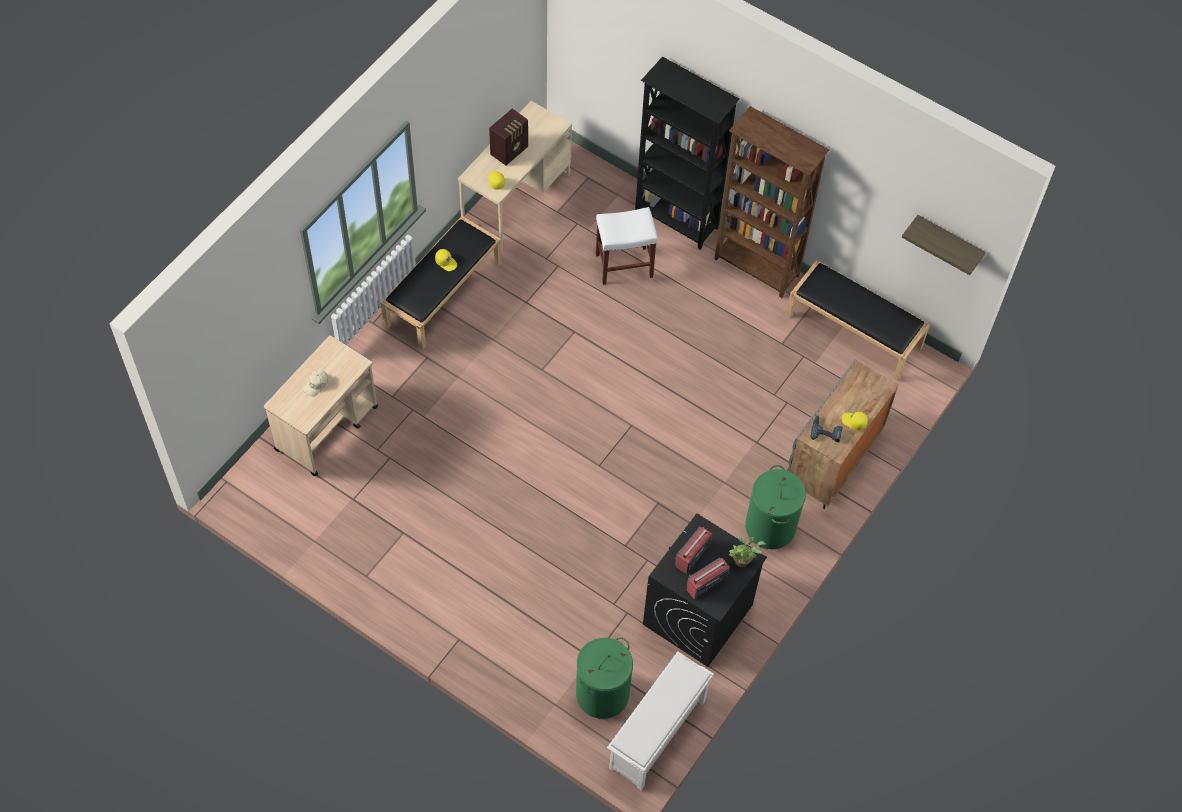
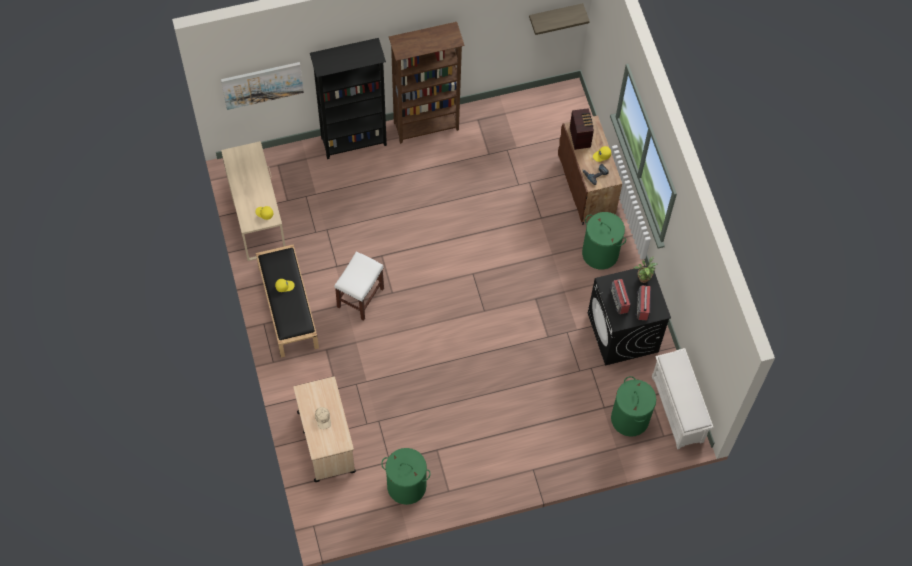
camera: 50 degrees left, 5 degrees up
(339, 533) = (406, 486): none -> green laundry basket
(510, 150) = (248, 189): radio -> radio (580, 137)
(607, 61) = (262, 84): none -> picture
(624, 265) = (359, 193): white stool -> white stool (360, 297)
(833, 460) = (586, 188): grey cabinet -> brown cabinet
(854, 331) = (514, 111): black bench -> none

